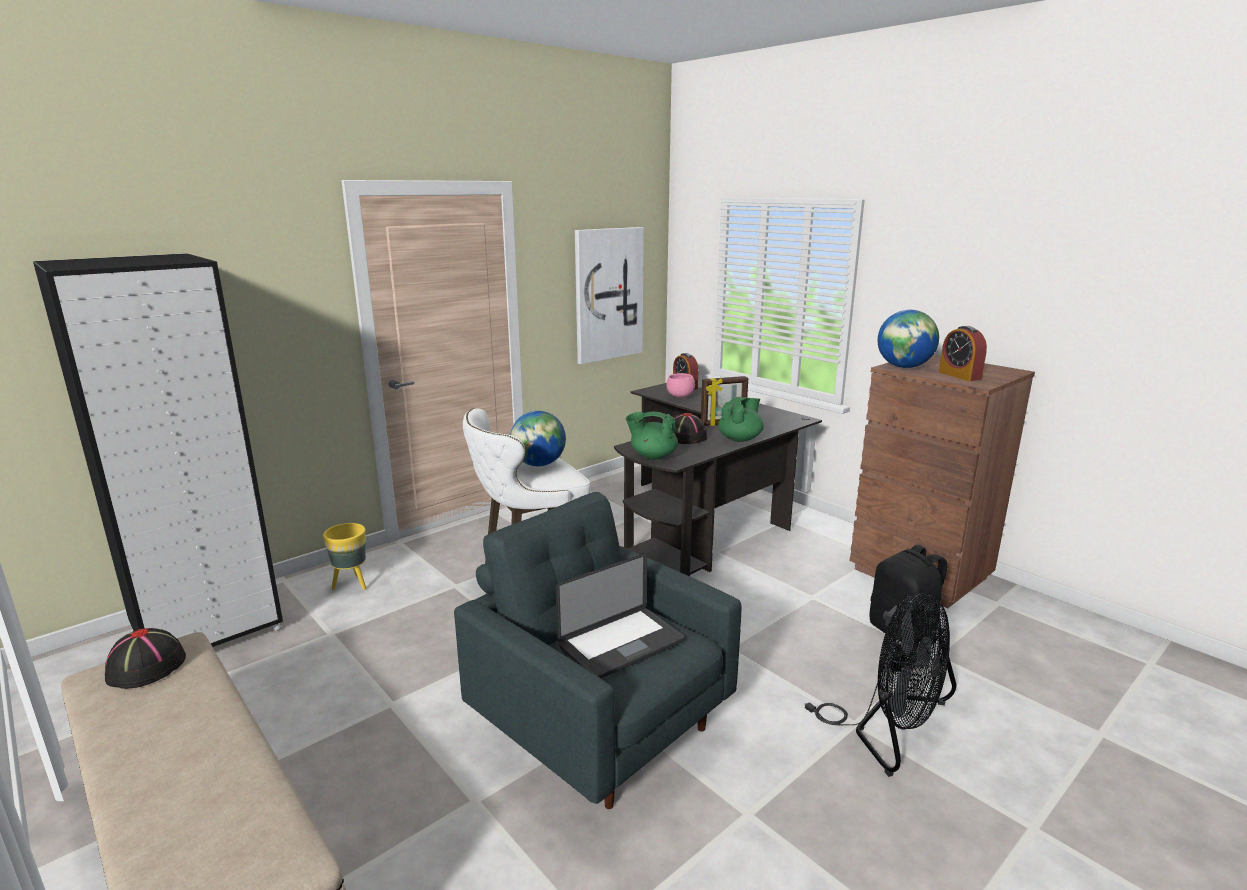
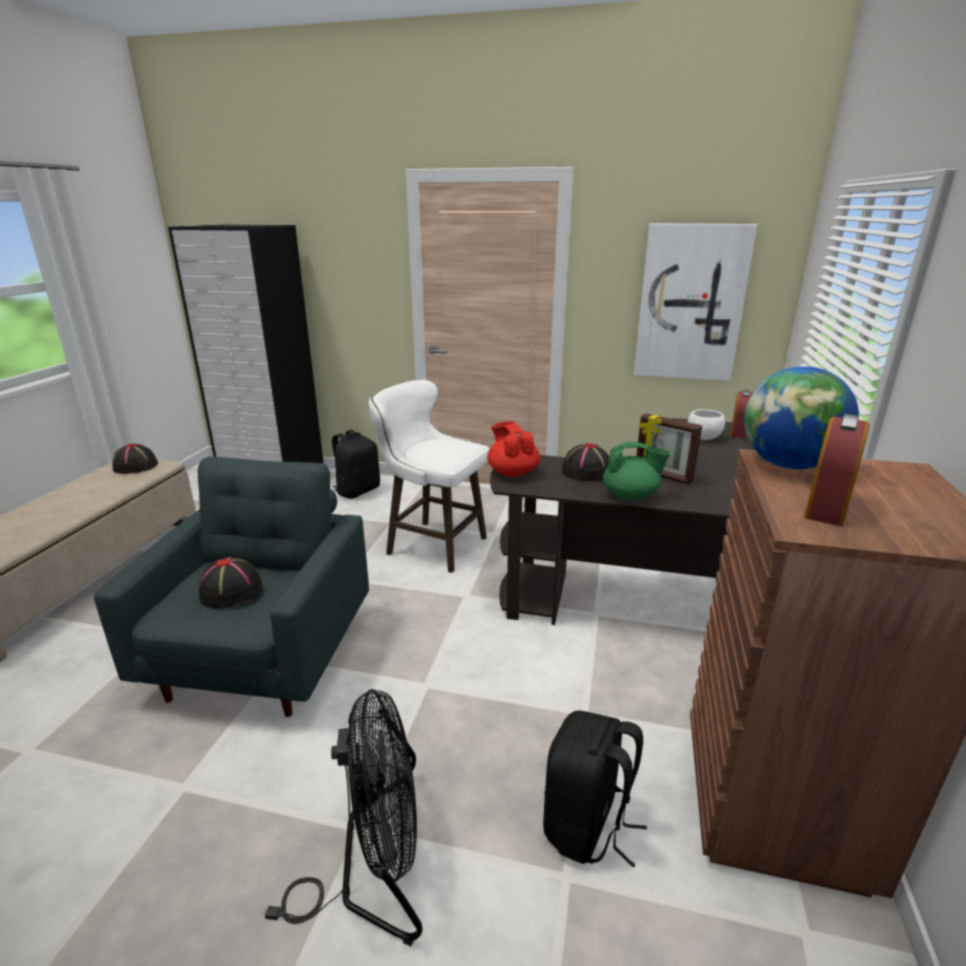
camera: 55 degrees right, 5 degrees up
(351, 584) = (357, 491): yellow planter -> black backpack
(539, 464) = (444, 444): globe -> none
(621, 644) = (231, 590): laptop -> black hat
(652, 456) = (512, 472): green teapot -> red teapot
(680, 396) = (703, 438): pink bowl -> white bowl
(888, 726) = (372, 862): black fan -> black fan turned 105 degrees counterclockwise

